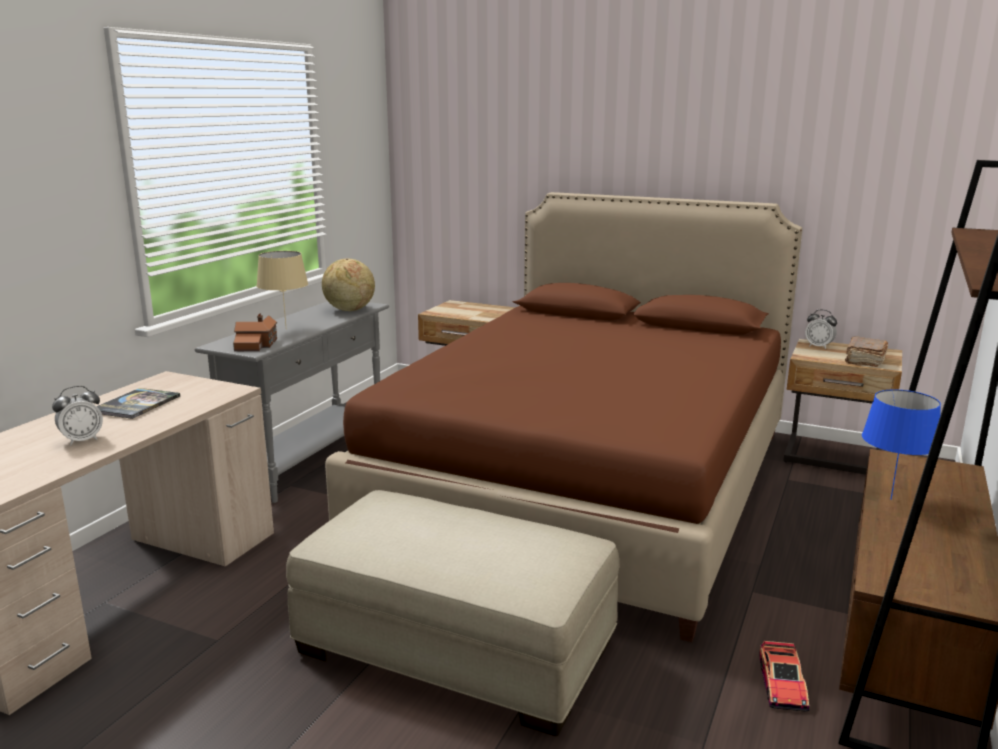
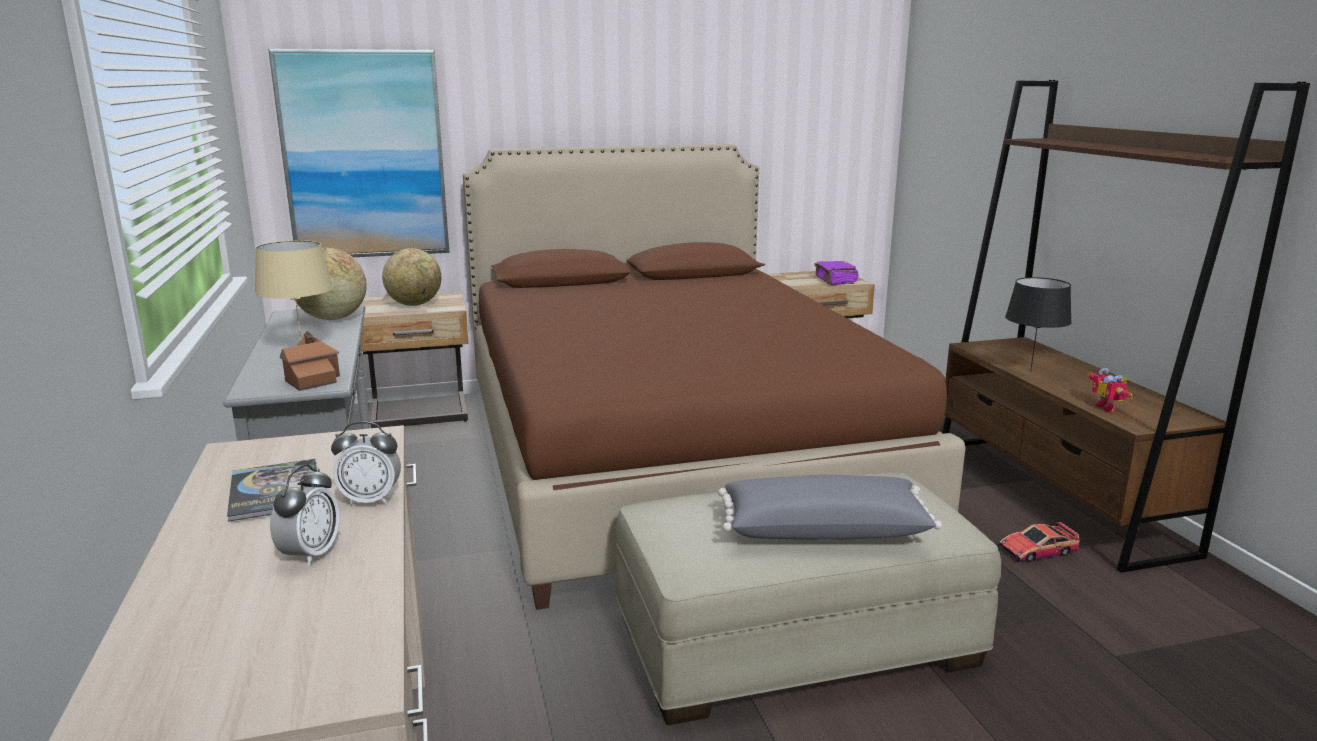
camera: 40 degrees left, 0 degrees up
(447, 553) = (823, 529): none -> grey pillow
(465, 190) = (364, 155): none -> picture
(472, 311) = (414, 304): none -> globe
(782, 685) = (1036, 551): toy car -> toy car turned 105 degrees clockwise
(819, 346) = (785, 277): alarm clock -> alarm clock (371, 500)
(864, 360) = (835, 280): brown book -> purple book
(891, 499) = (1030, 372): blue table lamp -> black table lamp
(892, 558) = (1109, 408): none -> toy robot

